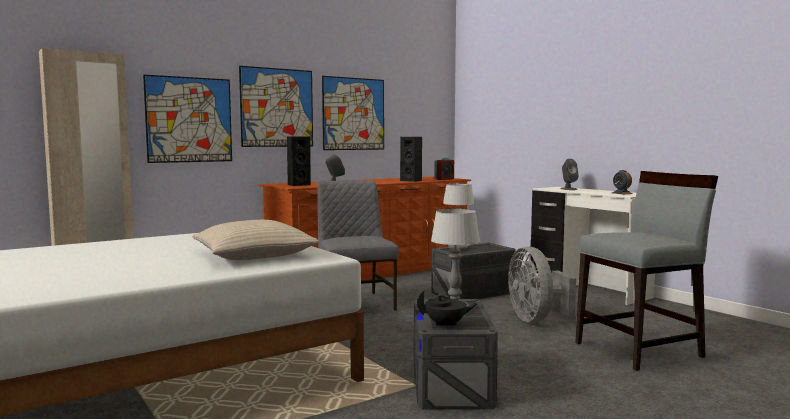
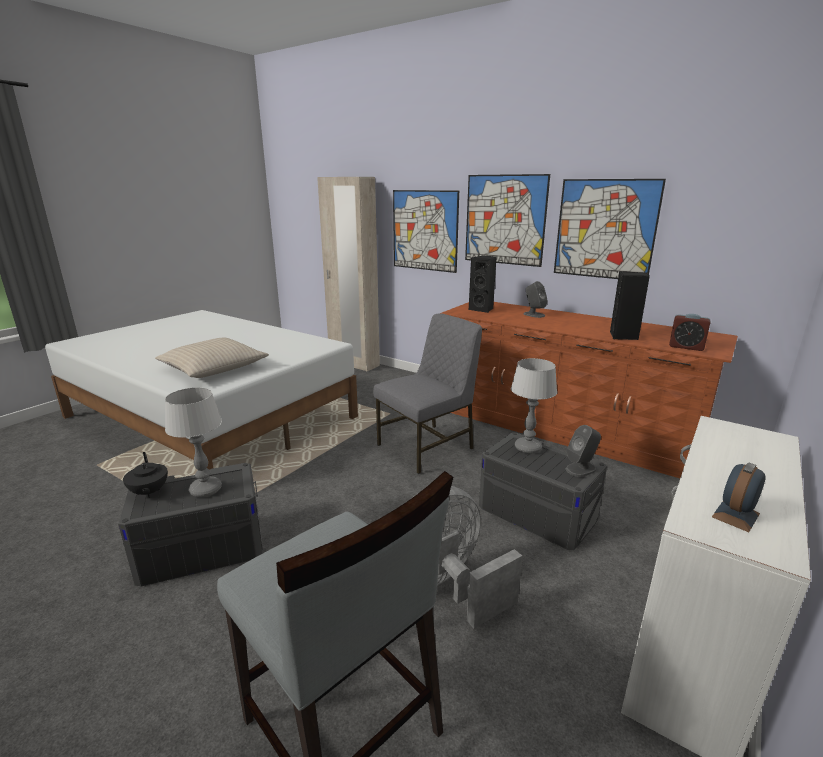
camera: 70 degrees right, 15 degrees up
(568, 189) = (741, 448): grey speaker -> grey speaker (581, 469)

